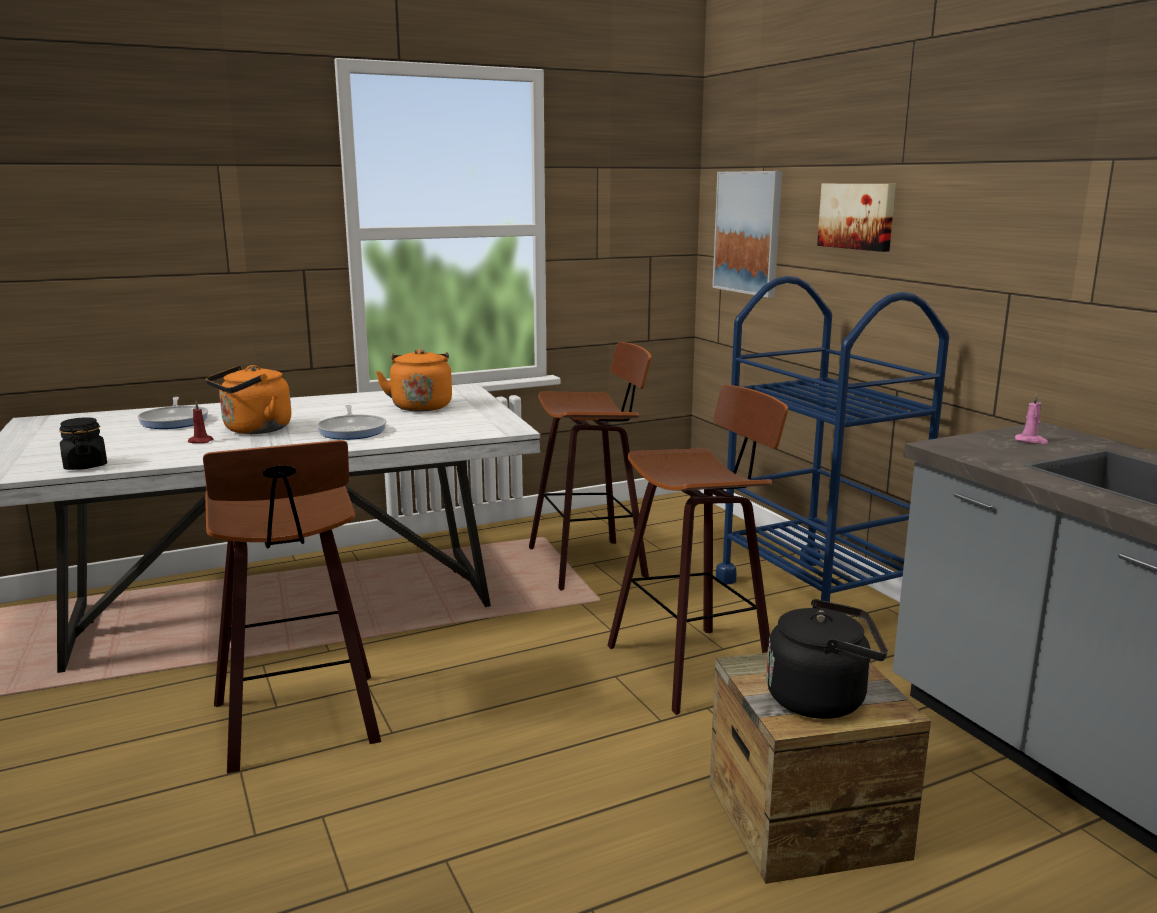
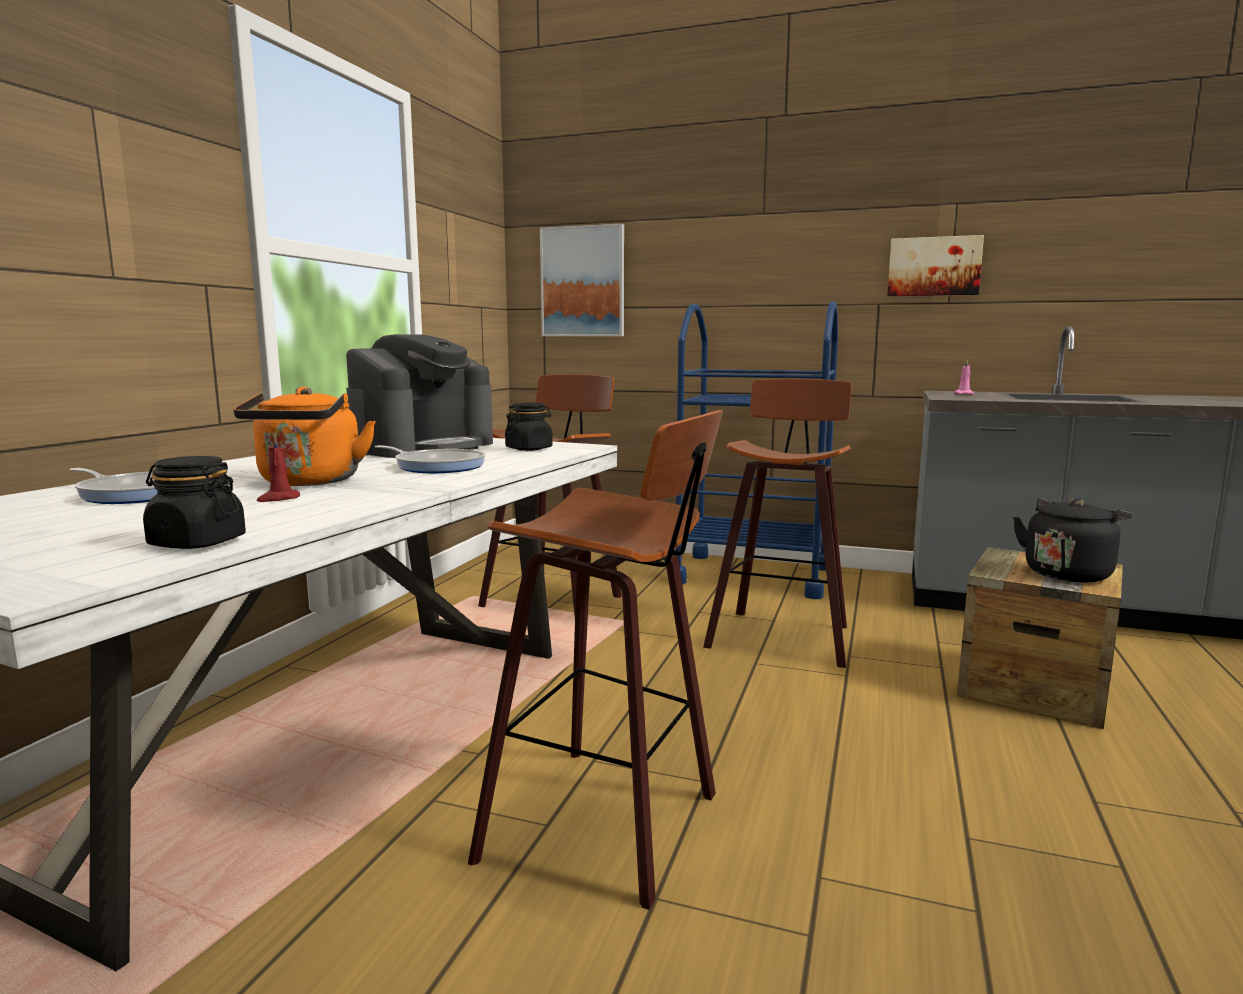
camera: 45 degrees left, 5 degrees down
(421, 406) = (423, 447): orange kettle -> coffee machine
(467, 424) = (529, 449): none -> black jar
(857, 216) = (721, 257): picture -> picture (934, 266)

